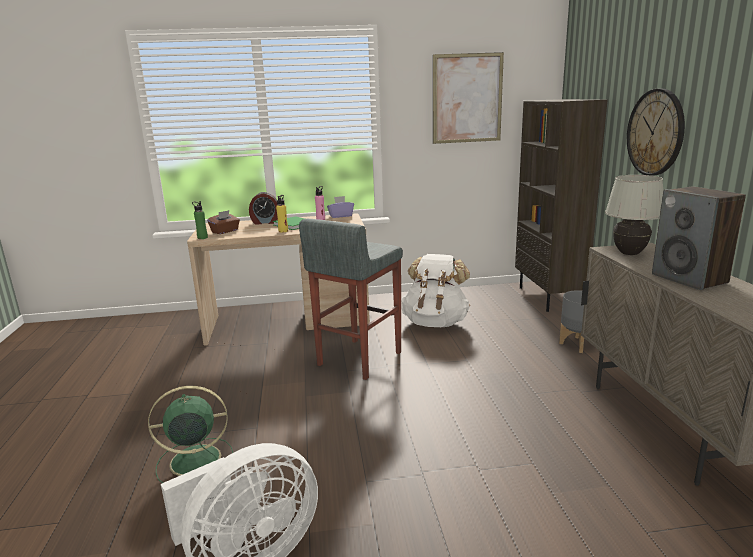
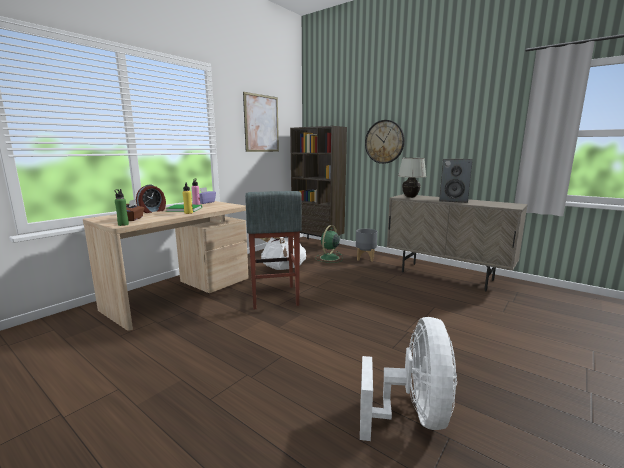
camera: 45 degrees left, 5 degrees down
(193, 461) = (276, 396): green fan -> green fan (329, 258)

